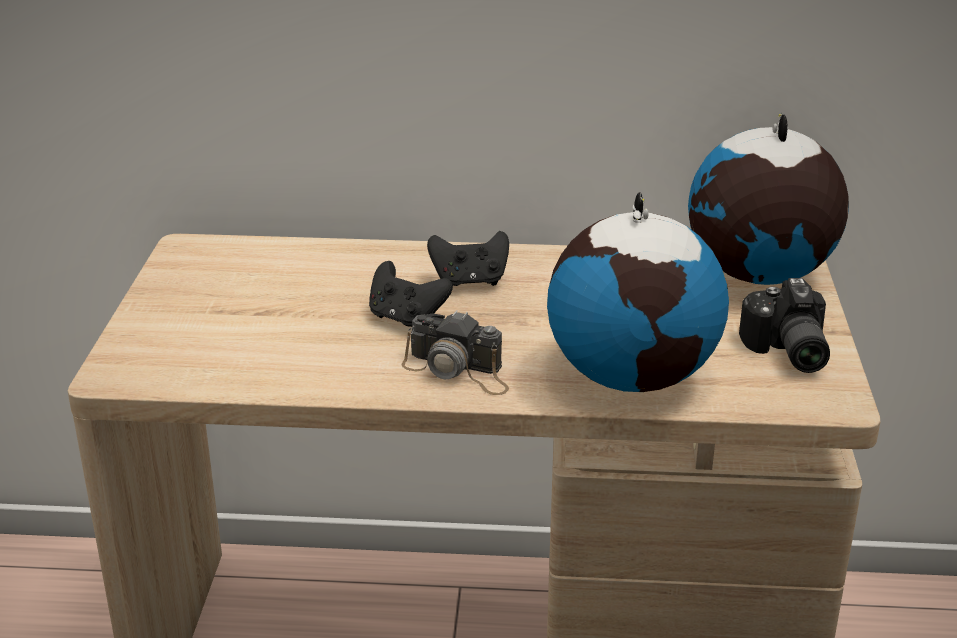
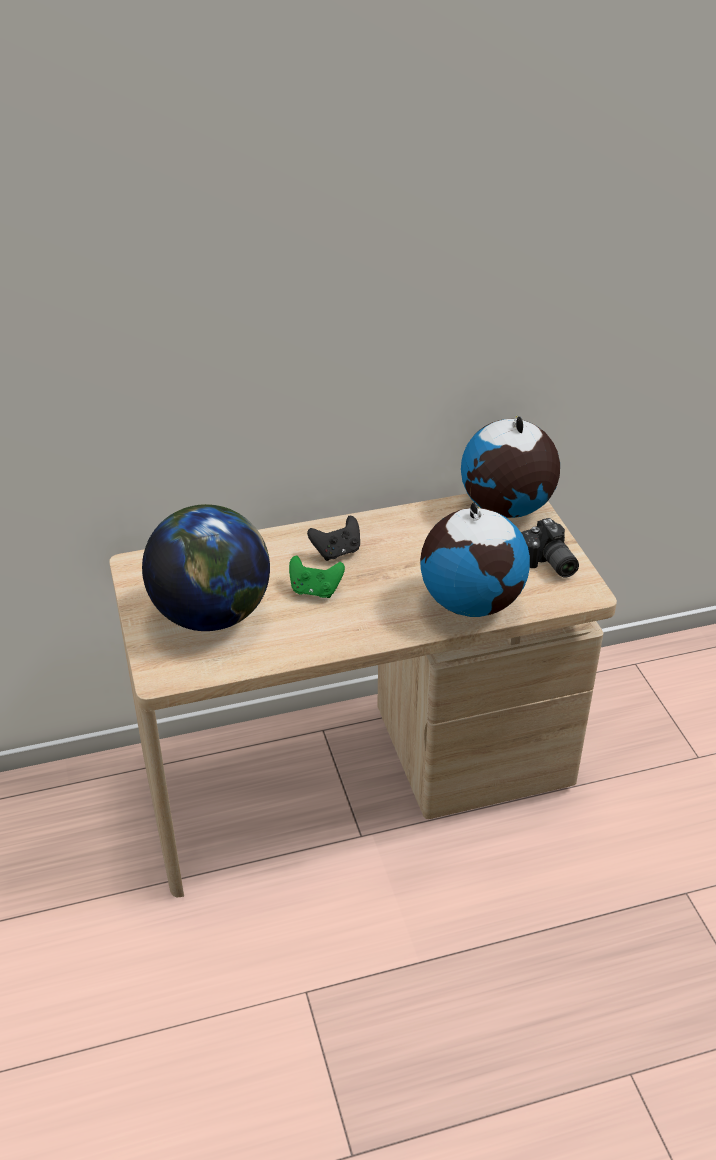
camera: 20 degrees left, 10 degrees up
(243, 318) = (212, 614): none -> globe
(406, 319) = (315, 590): black game controller -> green game controller
(458, 371) = (369, 622): camera -> none

